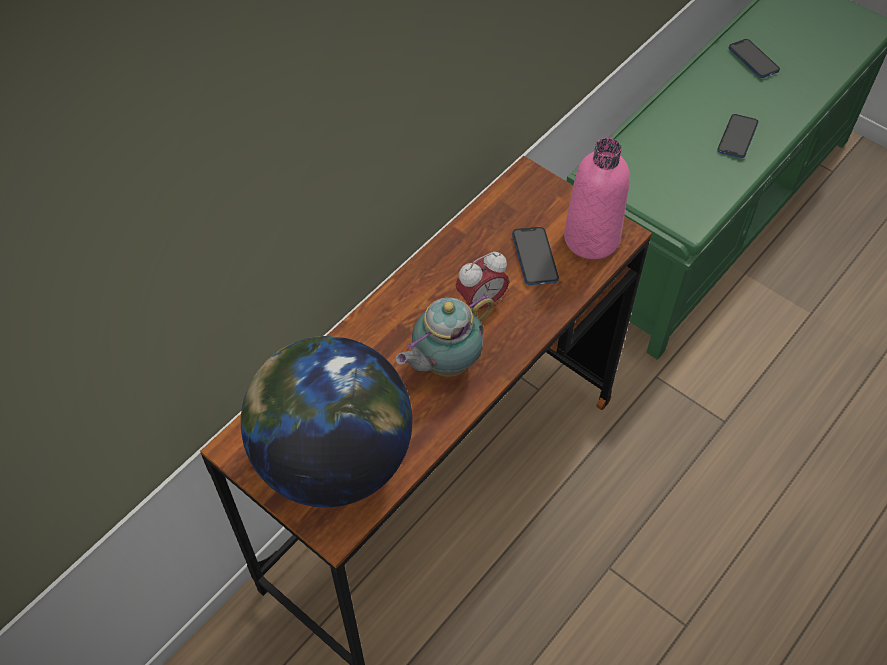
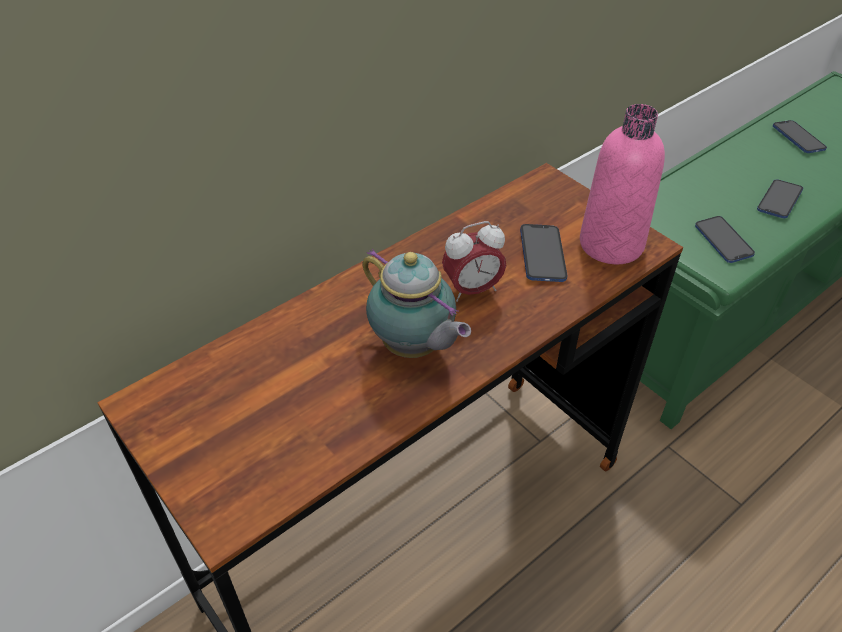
camera: 10 degrees right, 10 degrees down
(333, 459) = (250, 434): globe -> none
(444, 363) = (414, 348): teapot -> teapot turned 105 degrees counterclockwise
(688, 190) = (723, 240): none -> phone

